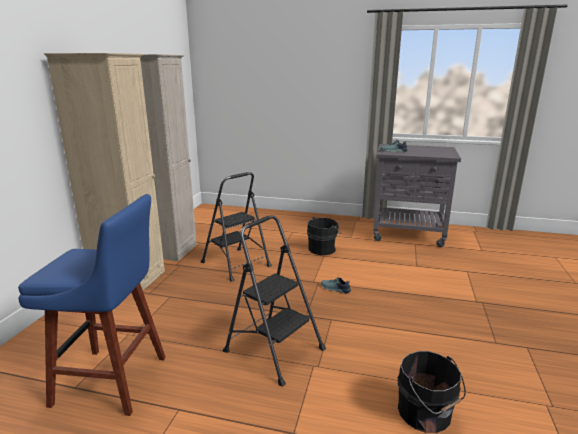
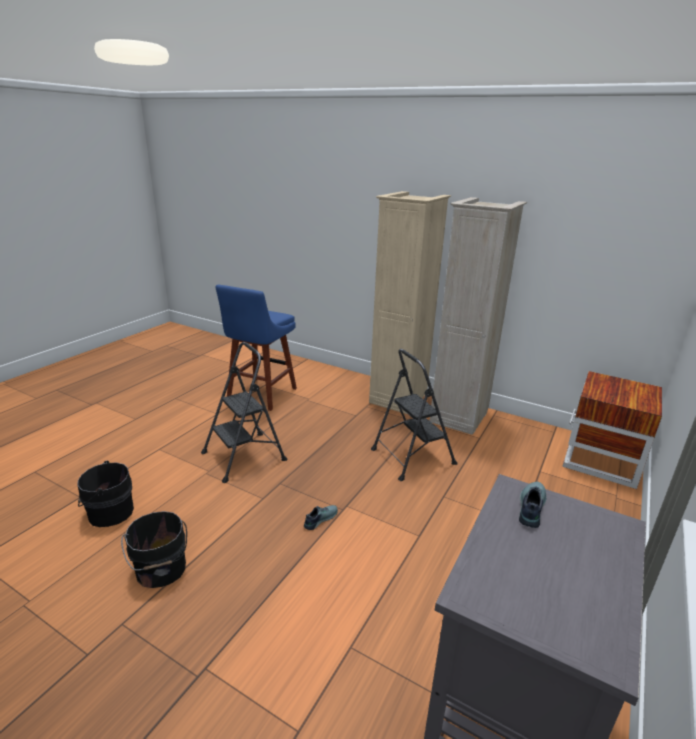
camera: 105 degrees right, 5 degrees up
(217, 212) = (600, 460): none -> nightstand
(323, 249) = (444, 542): black bucket -> black bucket (161, 570)

